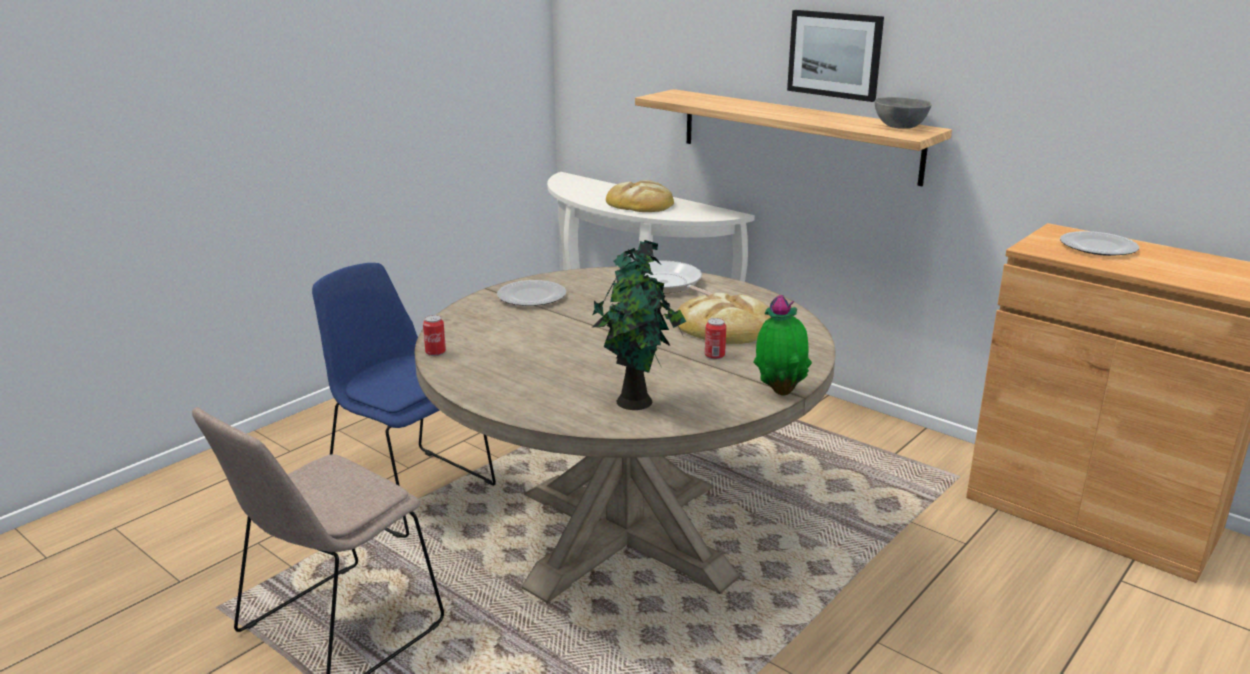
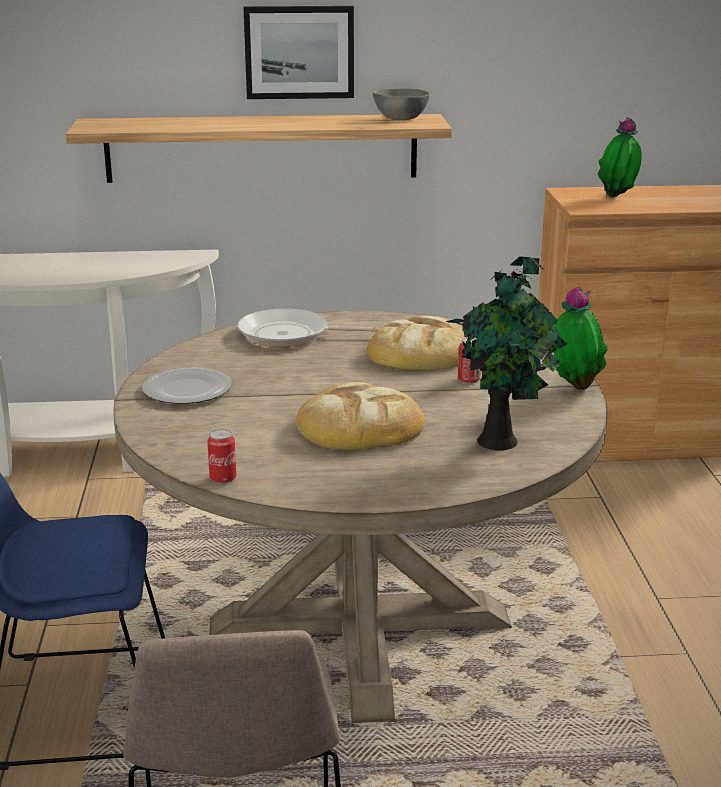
camera: 45 degrees left, 0 degrees up
(640, 203) = (77, 267): bread -> bread (358, 426)
(1098, 247) = (617, 197): plate -> potted plant

